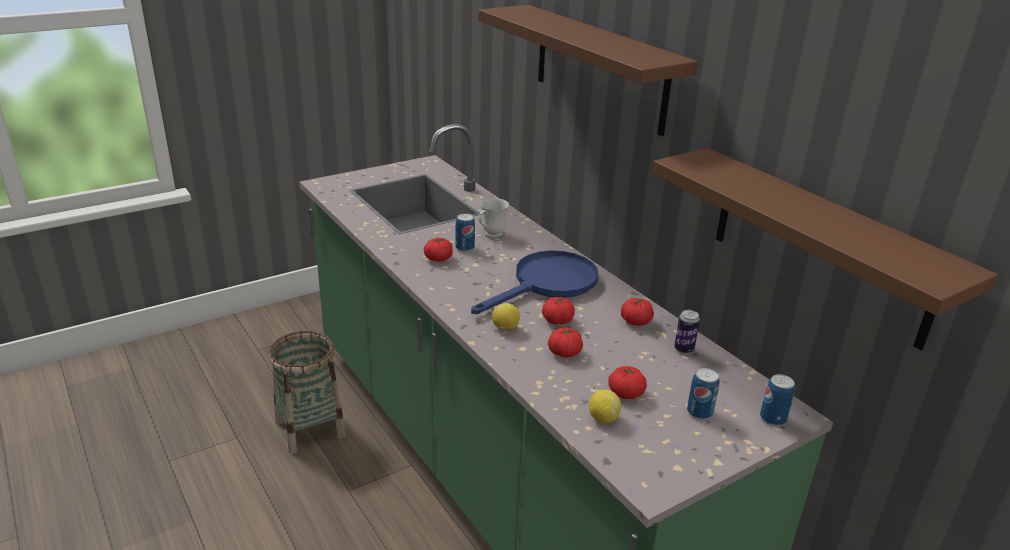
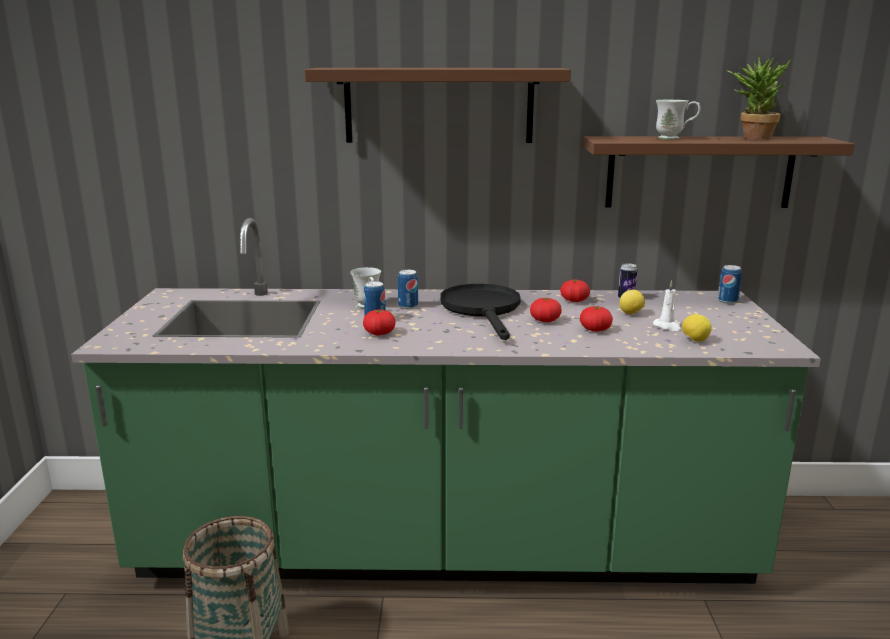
camera: 55 degrees left, 10 degrees down
(505, 328) = (535, 338): lemon -> lemon (631, 314)
(547, 284) = (483, 310): blue frying pan -> black frying pan
(625, 393) = (667, 326): tomato -> white candle
(699, 412) = (707, 315): can -> can (408, 306)
(764, 189) = (674, 138): none -> white mug
(862, 228) = (751, 137): none -> potted plant

